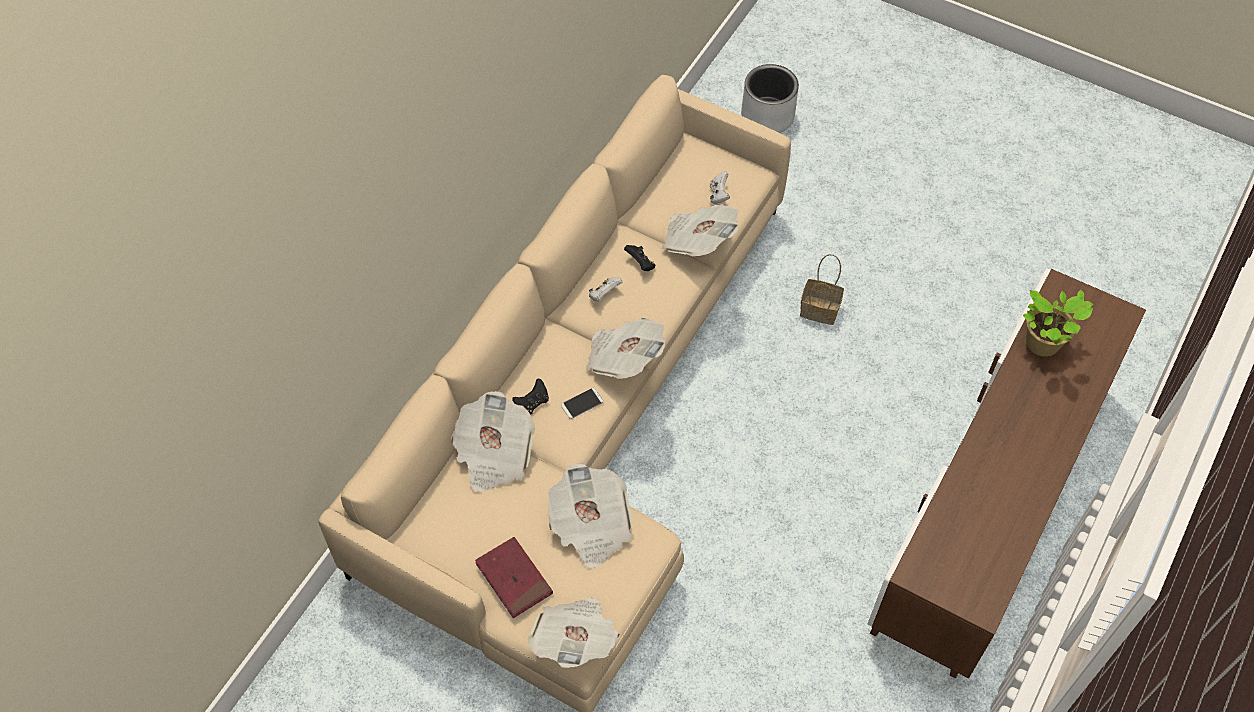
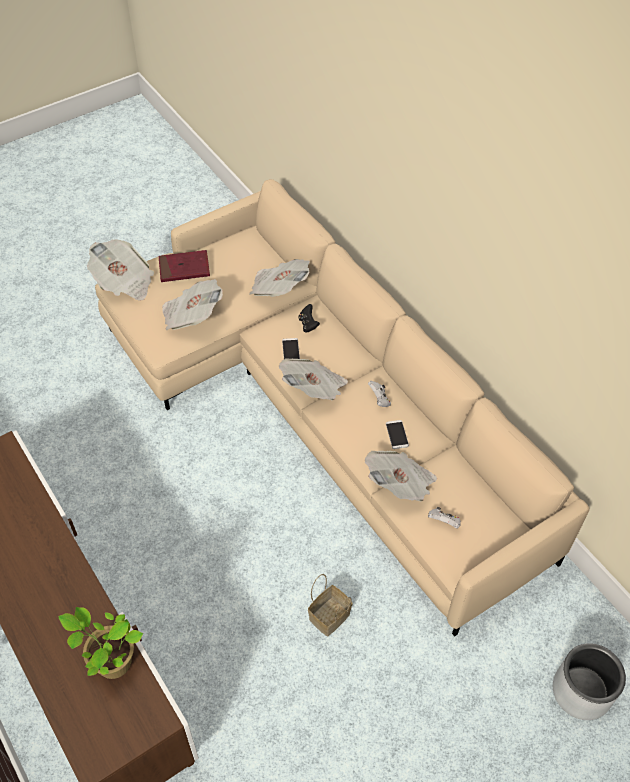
camera: 115 degrees right, 5 degrees down
(640, 264) = (397, 434): black game controller -> phone

